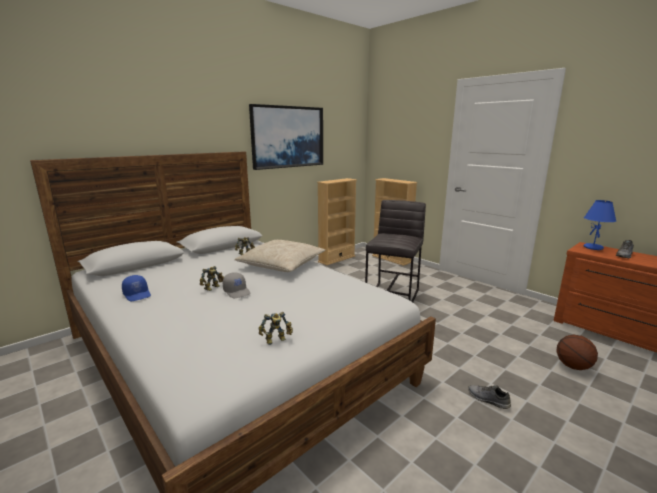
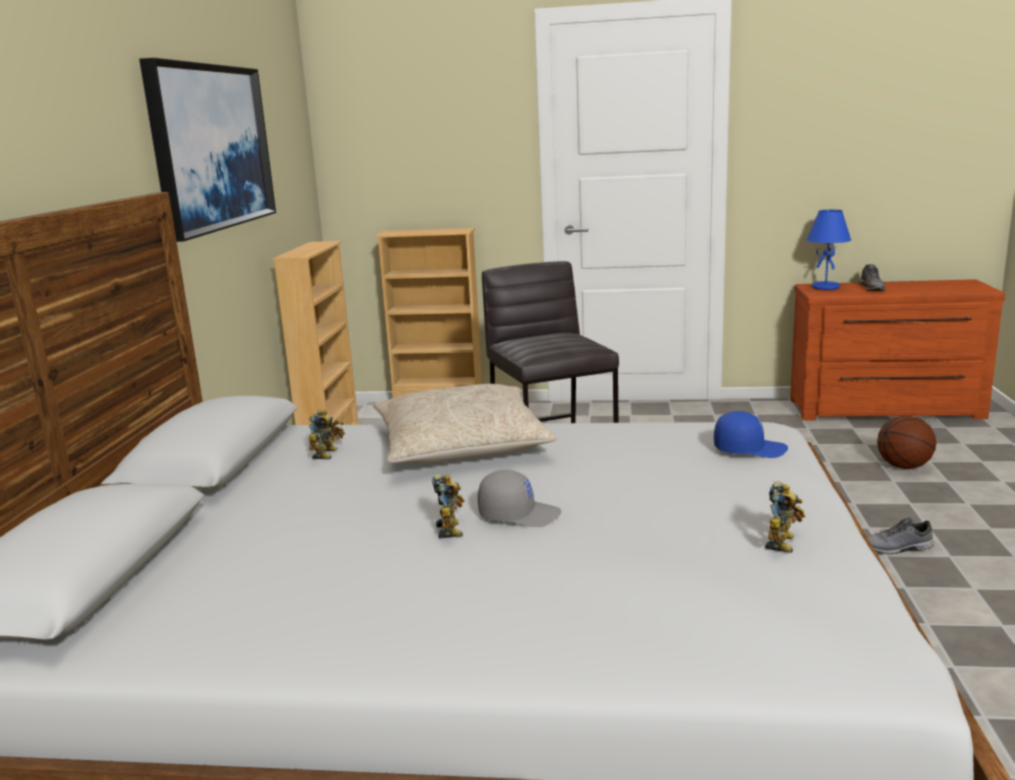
camera: 40 degrees left, 0 degrees up
(137, 294) = (310, 615): blue cap -> blue cap (749, 449)

